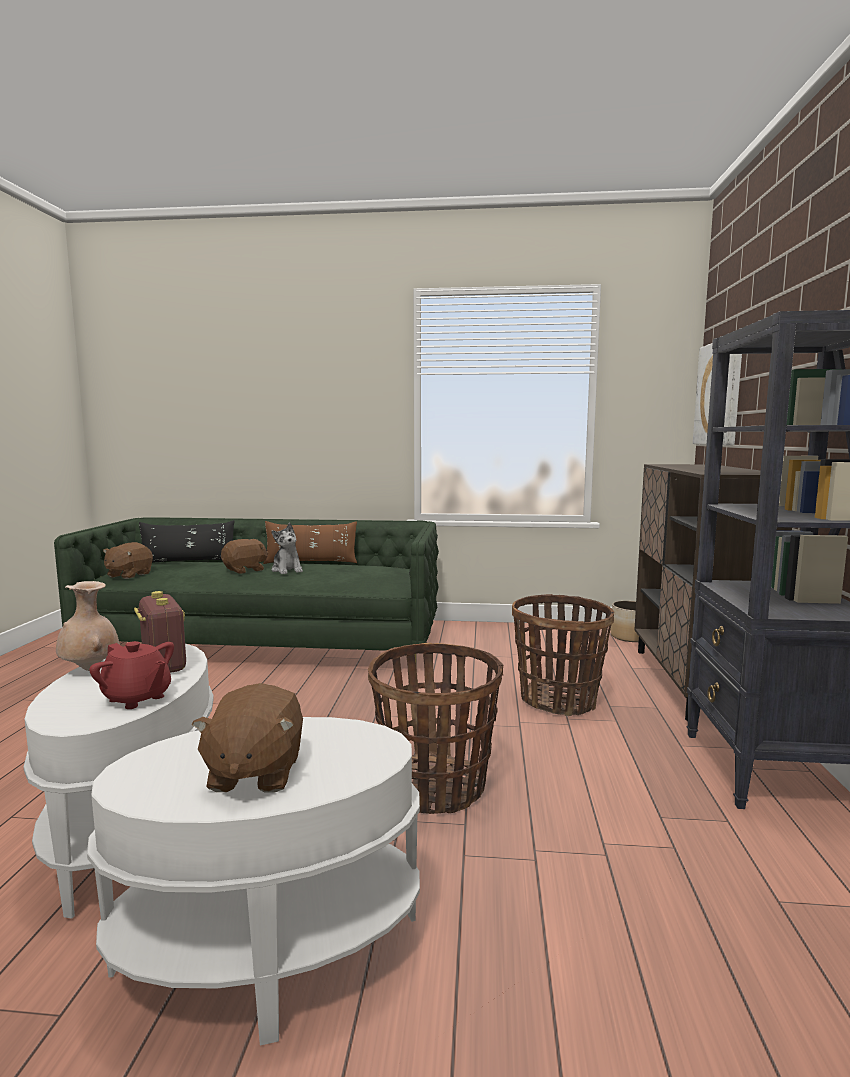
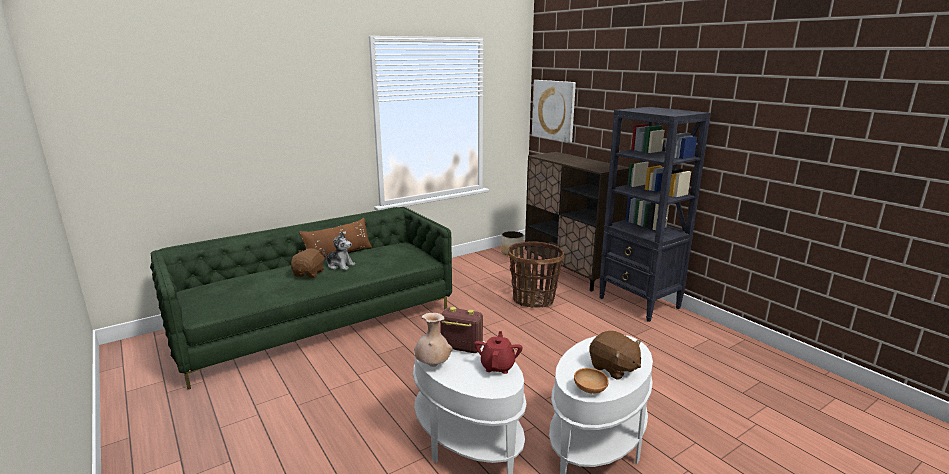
camera: 40 degrees left, 10 degrees up
(128, 575) = (217, 303): brown plush toy -> none
(137, 698) = (498, 366): red teapot -> red teapot turned 75 degrees counterclockwise
(137, 783) = (590, 390): none -> brown bowl
(188, 562) = (238, 278): black pillow -> none
(435, 787) = (550, 360): basket -> none

